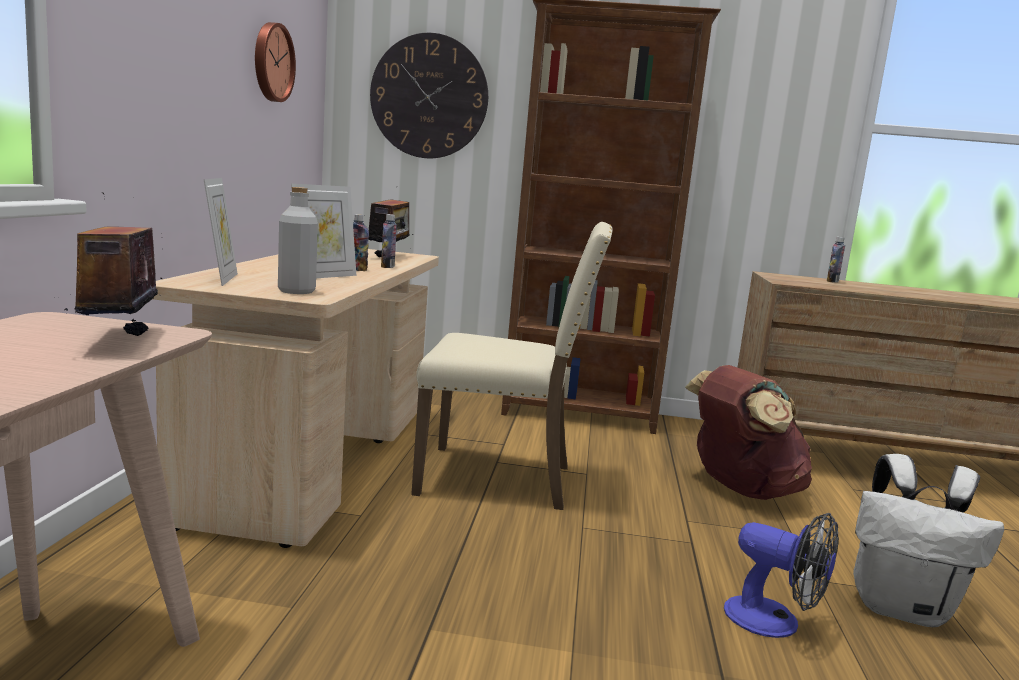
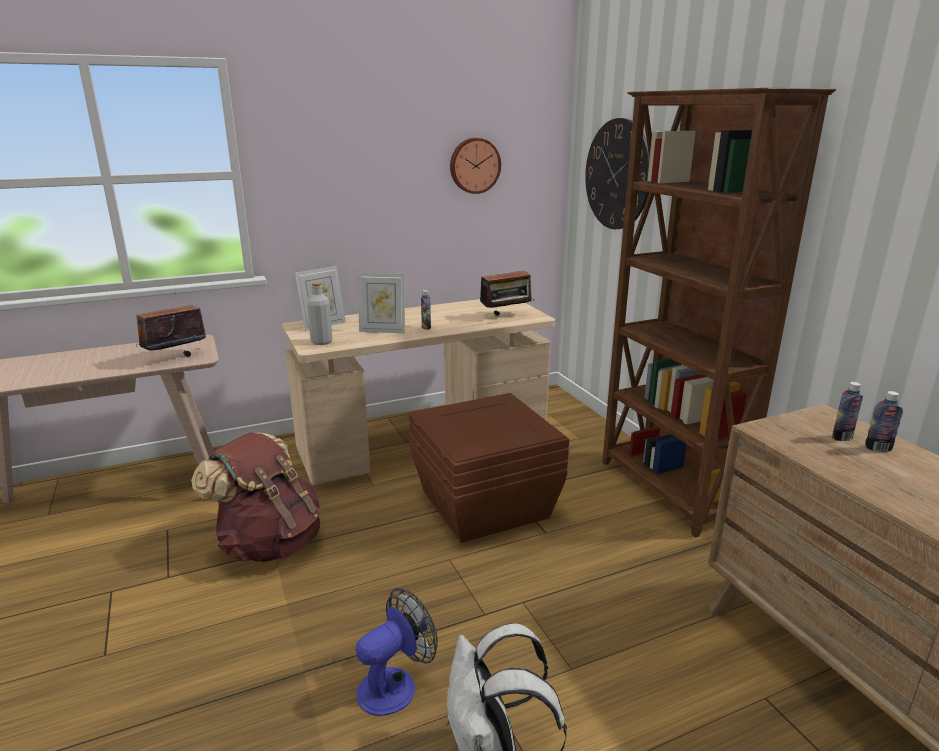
camera: 60 degrees right, 10 degrees up
(387, 267) = (460, 327): bottle -> bottle (842, 437)
(499, 479) = (483, 504): beige chair -> brown storage box
(741, 489) = (635, 617): brown backpack -> brown backpack (269, 543)
(774, 622) = (395, 684): fan -> fan turned 135 degrees counterclockwise

